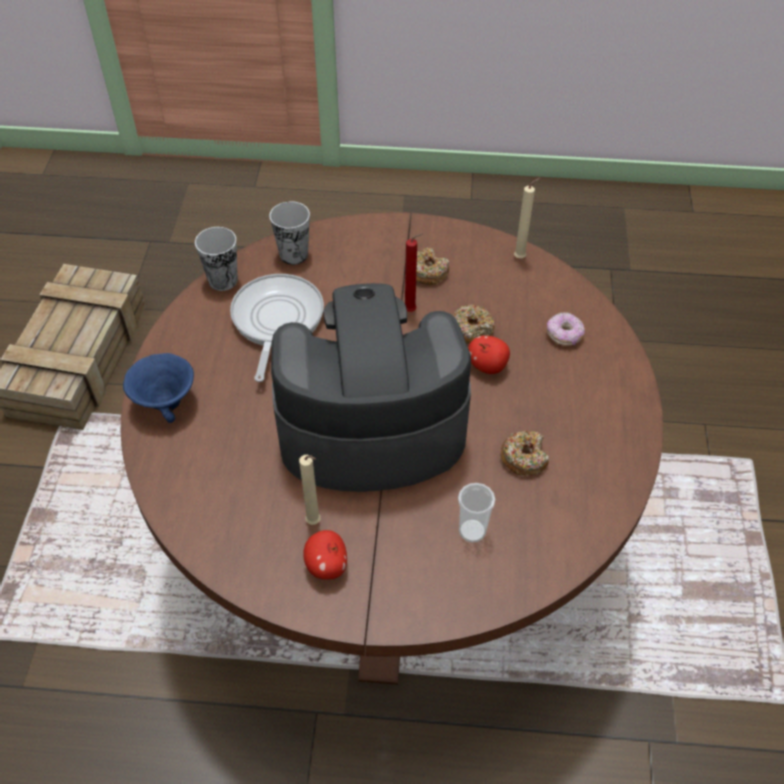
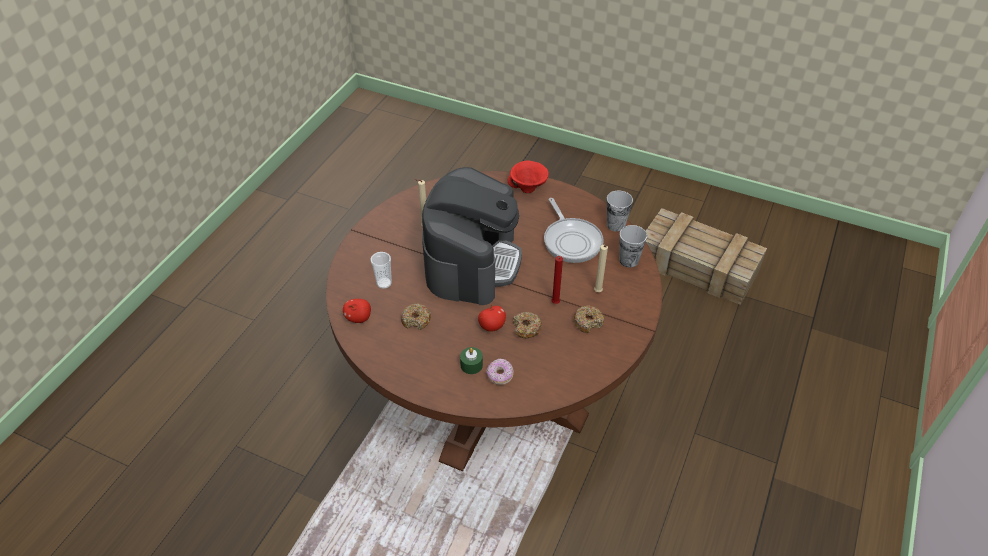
camera: 110 degrees right, 5 degrees down
(166, 403) = (528, 189): blue bowl -> red bowl
(276, 321) = (571, 241): frying pan -> frying pan turned 45 degrees clockwise
(326, 566) = (397, 226): apple -> apple (358, 318)
(521, 257) = (584, 379): beige candle -> beige candle (598, 292)
(565, 368) = (471, 365): none -> green candle

